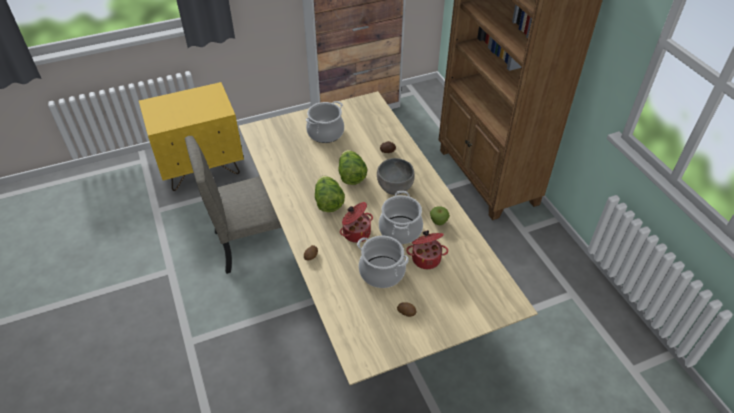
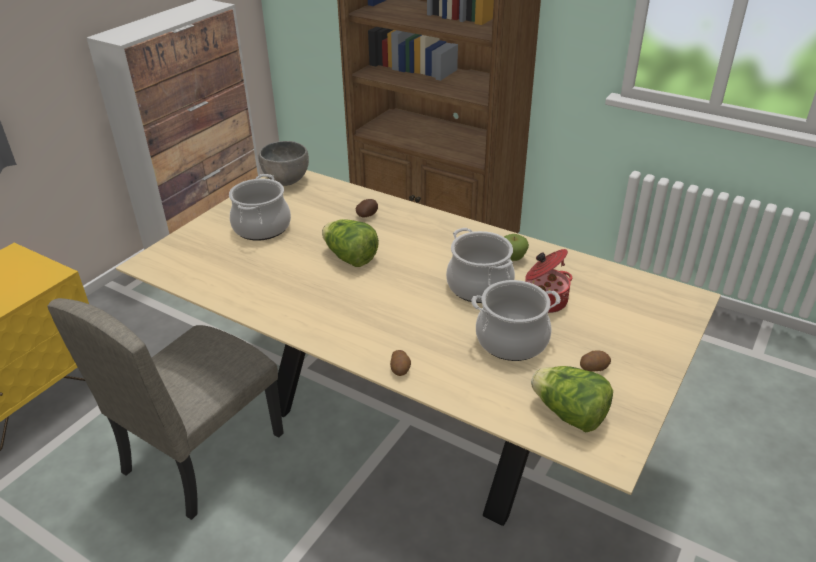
camera: 35 degrees left, 10 degrees down
(328, 202) = (352, 298): lettuce -> lettuce (569, 414)
(356, 232) = (428, 314): cooking pot -> none
(395, 188) = (421, 248): grey bowl -> grey bowl (286, 180)

